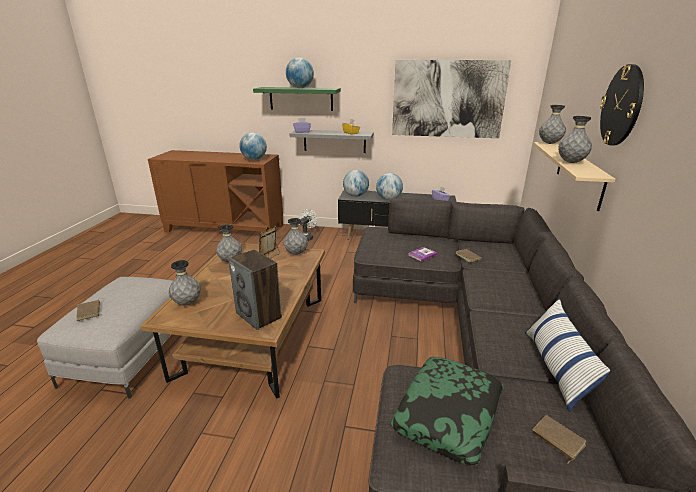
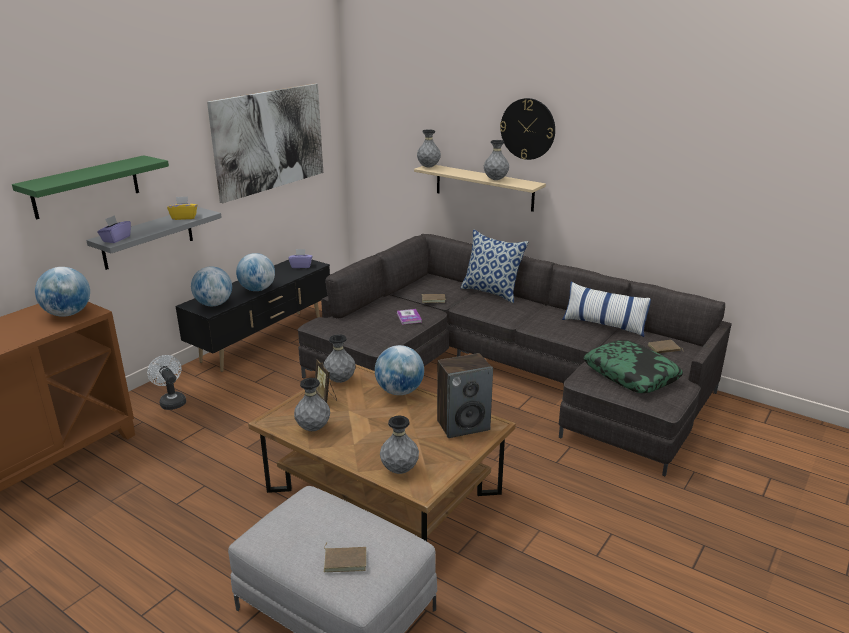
camera: 65 degrees left, 0 degrees up
(300, 88) = (101, 170): globe -> globe (399, 391)
(524, 279) = (492, 292): none -> pillow

